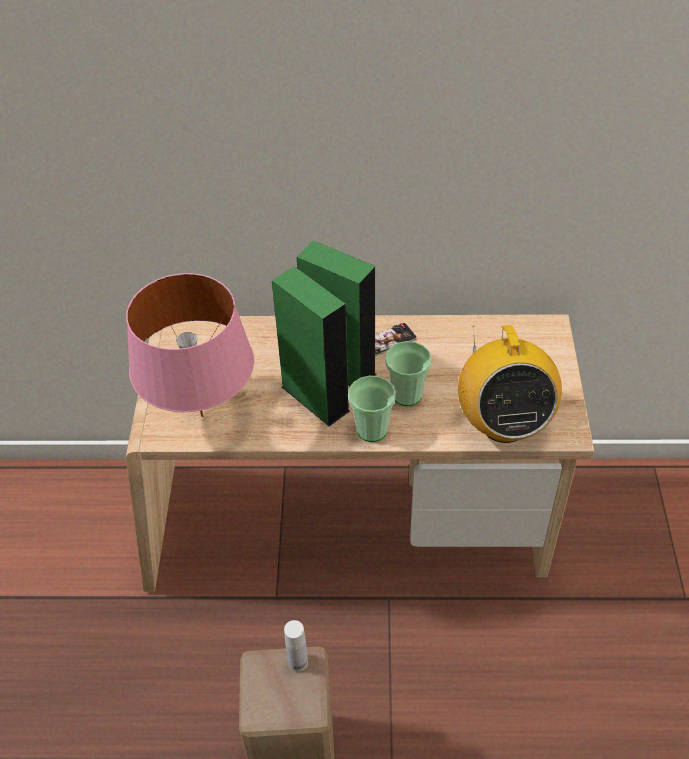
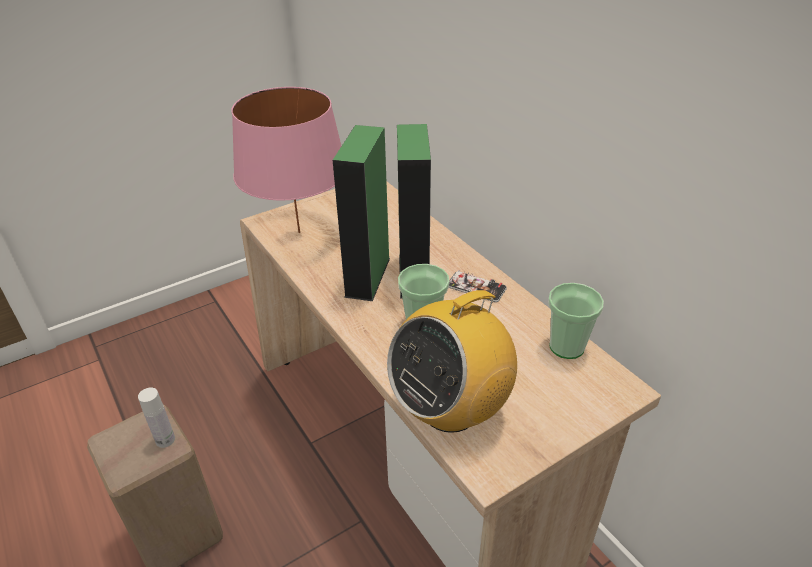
camera: 55 degrees right, 10 degrees down
(371, 430) = (361, 323): cup -> cup (566, 347)

